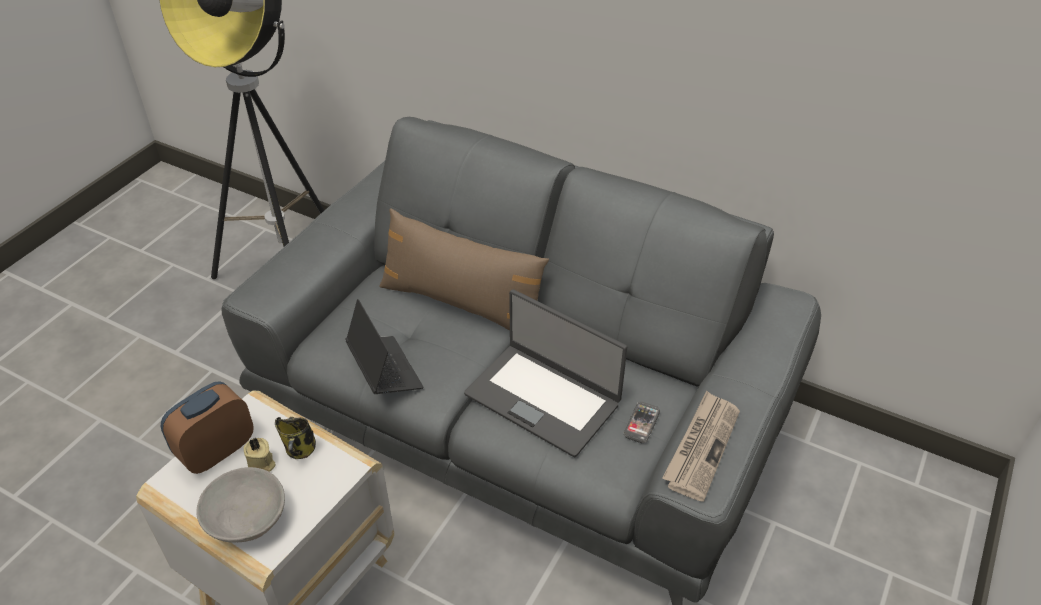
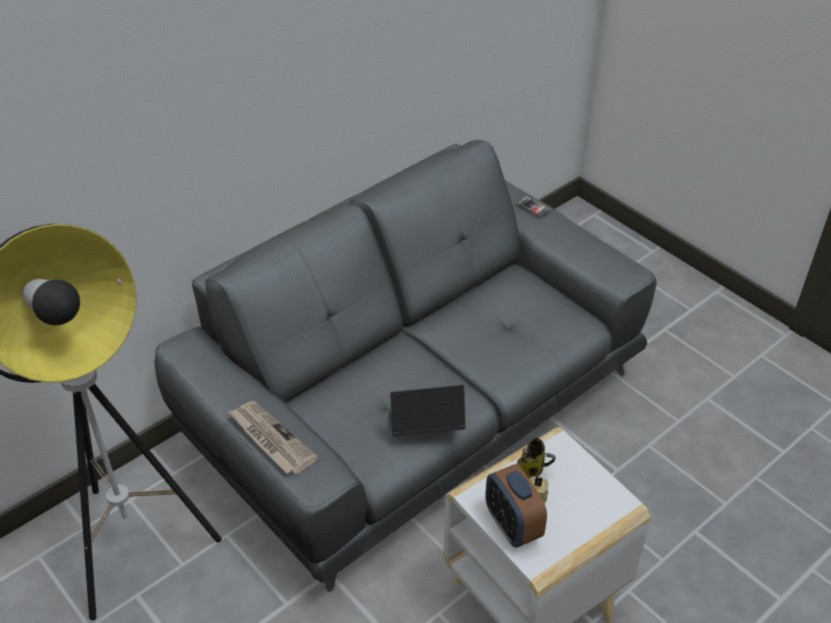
camera: 70 degrees left, 0 degrees up
(246, 519) = (591, 513): grey bowl -> none
(462, 304) = (370, 361): brown pillow -> none
(543, 398) = (497, 339): laptop -> none
(641, 423) = (542, 296): phone -> phone (532, 207)
(701, 446) = (597, 262): newspaper -> newspaper (271, 439)

